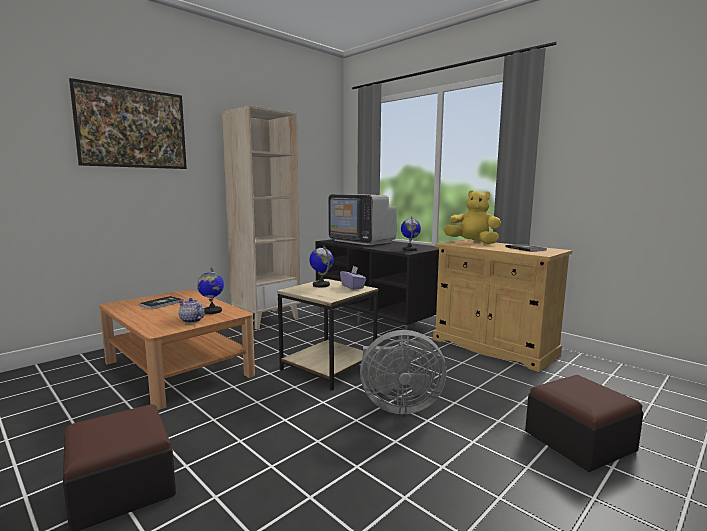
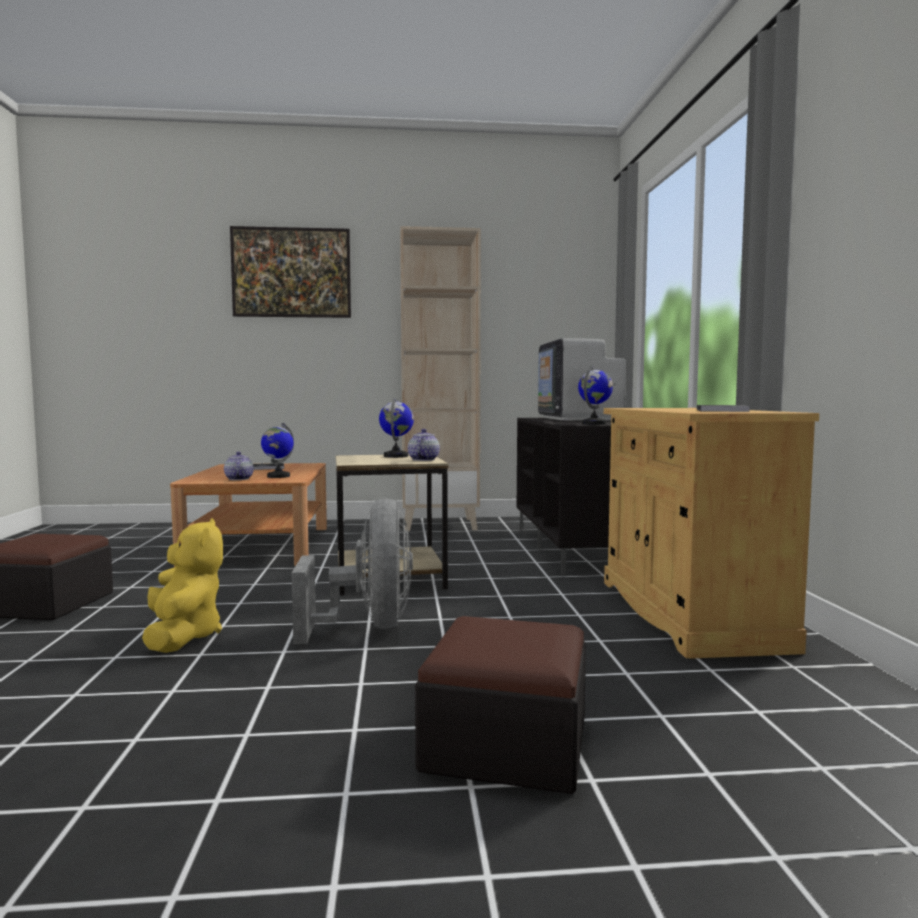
camera: 40 degrees right, 5 degrees down
(353, 287) = (423, 460): purple tissue box -> teapot
(397, 406) = (369, 627): grey fan -> grey fan turned 135 degrees counterclockwise
(472, 242) = (676, 408): yellow plush toy -> yellow plush toy (183, 637)

